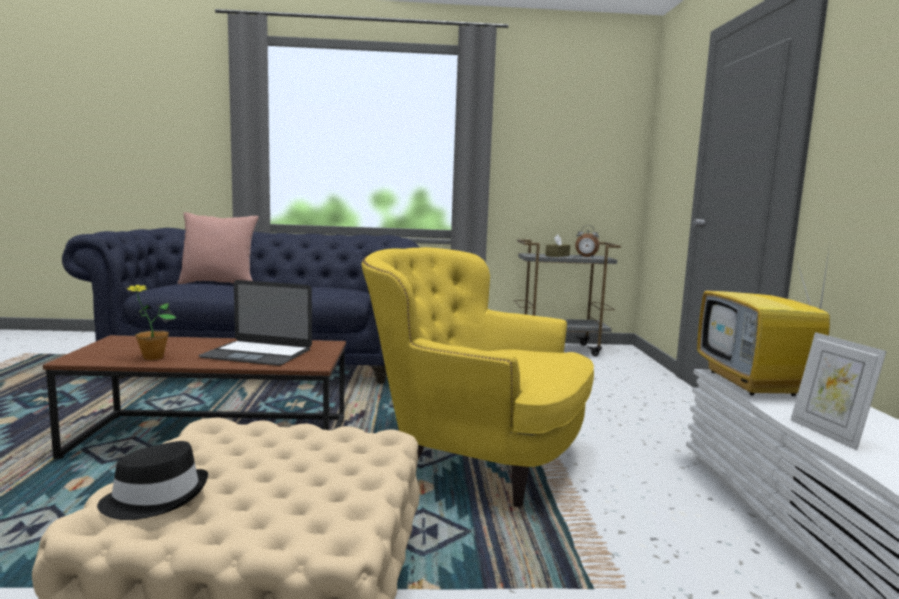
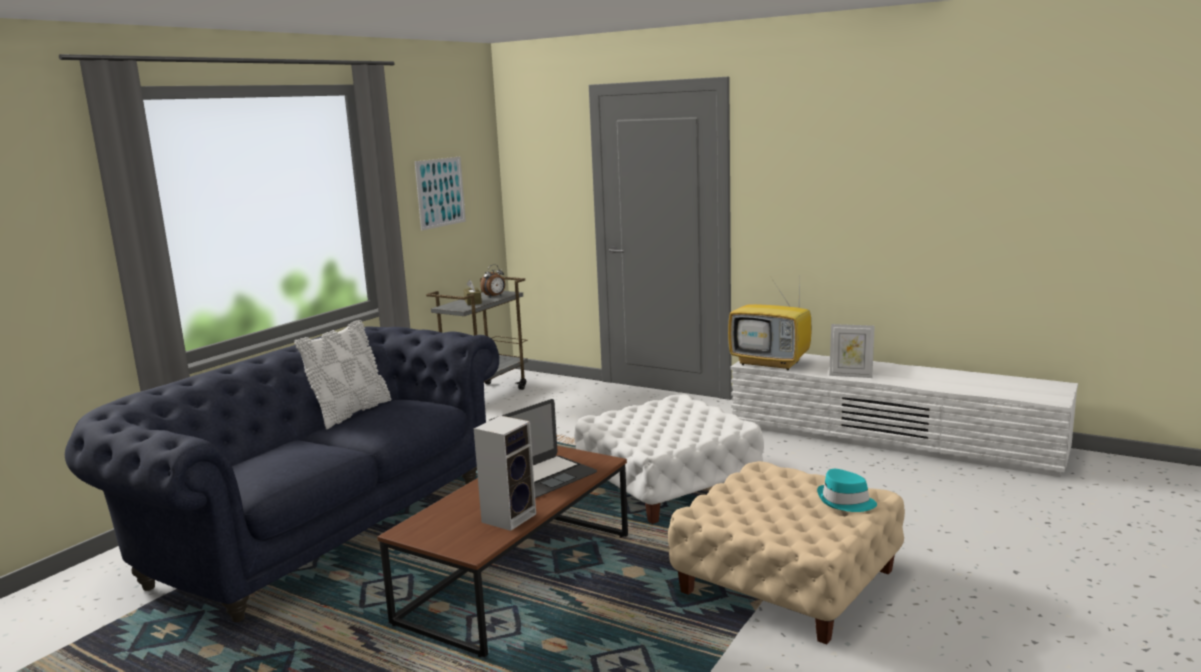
camera: 55 degrees left, 5 degrees up
(153, 357) = (509, 517): potted plant -> speaker
(156, 497) = (804, 532): black hat -> none
(219, 284) = (245, 454): pink pillow -> none
(292, 514) = (845, 502): none -> turquoise hat
(316, 286) = (350, 413): none -> white pillow
(475, 456) = (667, 485): yellow armchair -> white ottoman
(559, 152) = (440, 192): none -> picture

